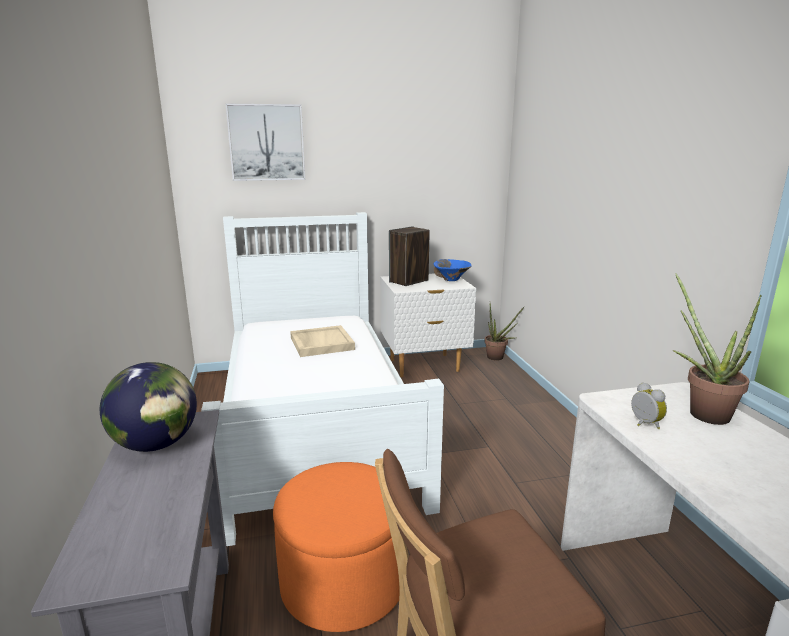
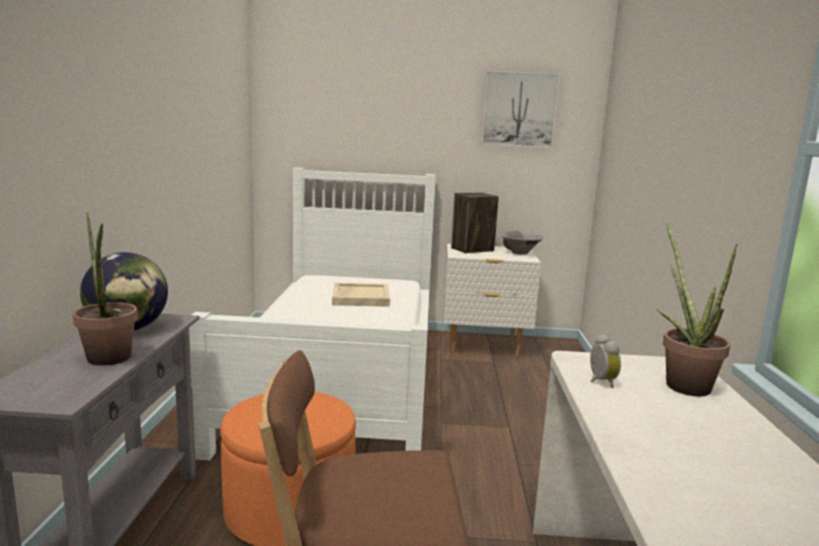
camera: 15 degrees right, 5 degrees down
(266, 142) = (343, 98): picture -> picture (519, 110)
(451, 280) = (520, 253): blue bowl -> grey bowl
(498, 358) = (571, 350): potted plant -> potted plant (109, 361)

